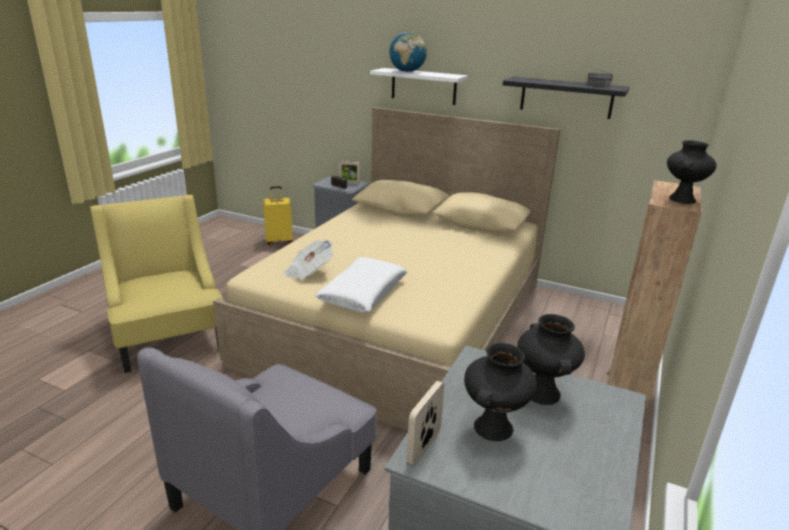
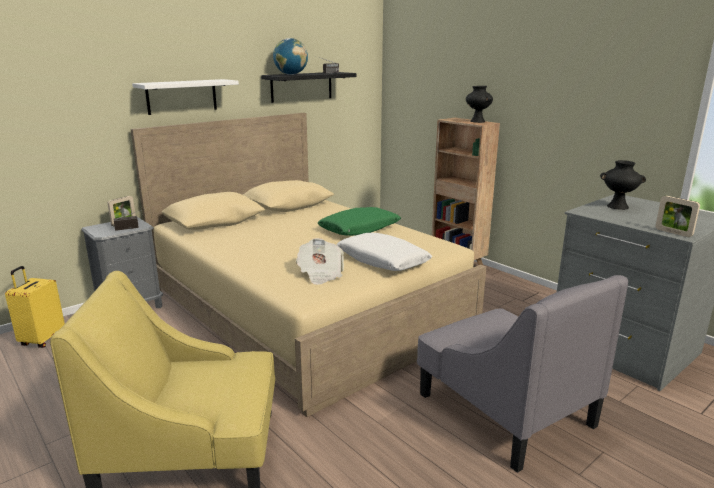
camera: 65 degrees left, 5 degrees down
(407, 72) = (177, 82): globe -> globe (291, 74)
(445, 267) = (359, 229): none -> green pillow
(494, 428) = (652, 219): black vase -> none

